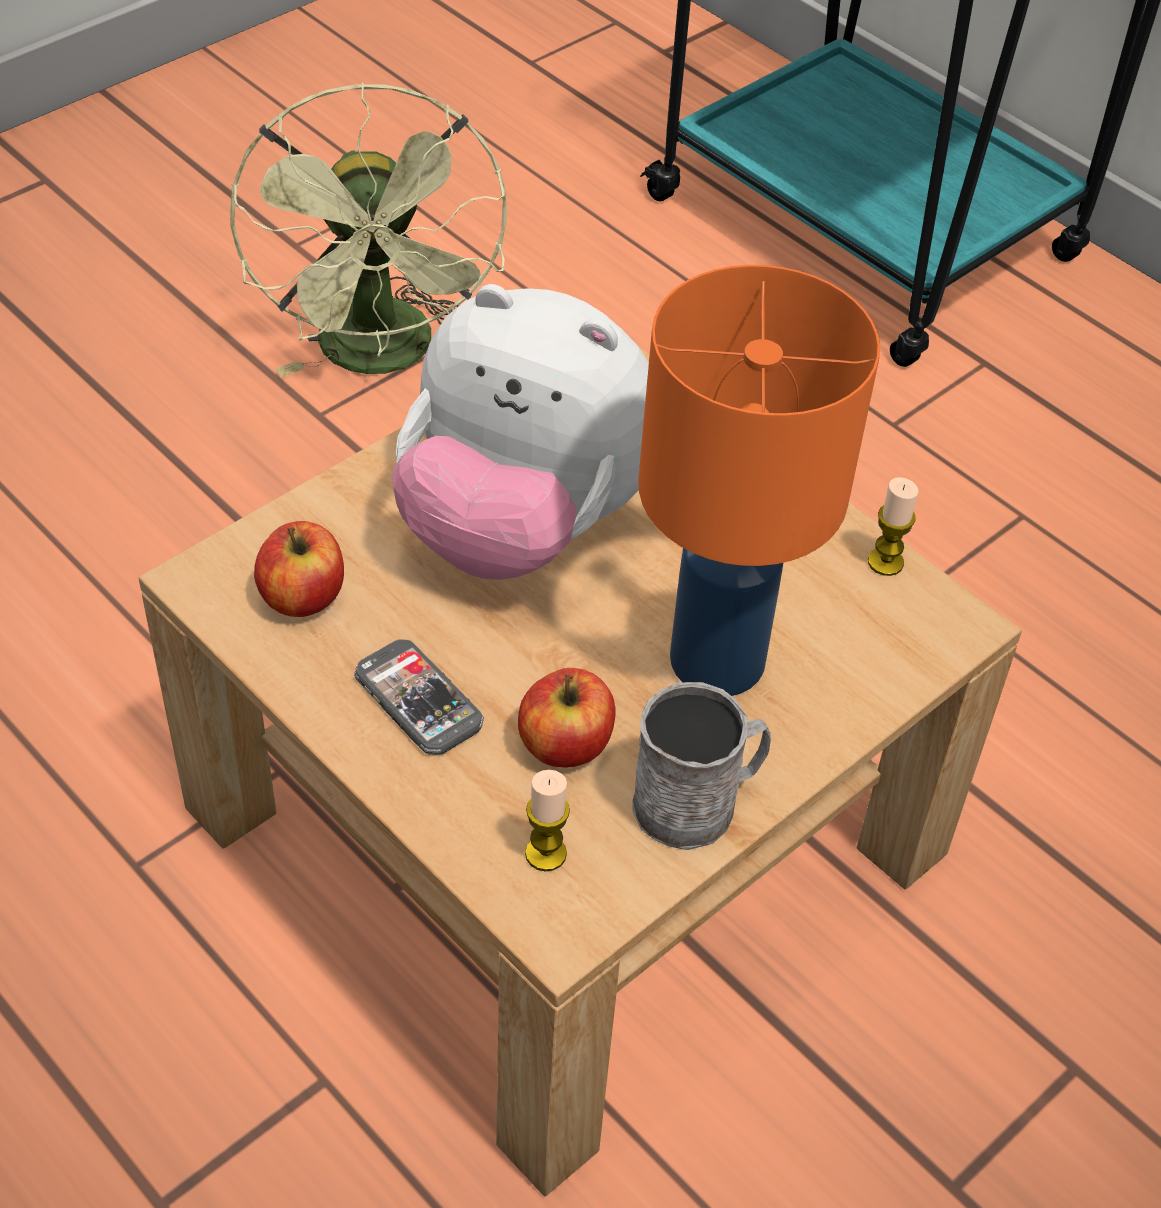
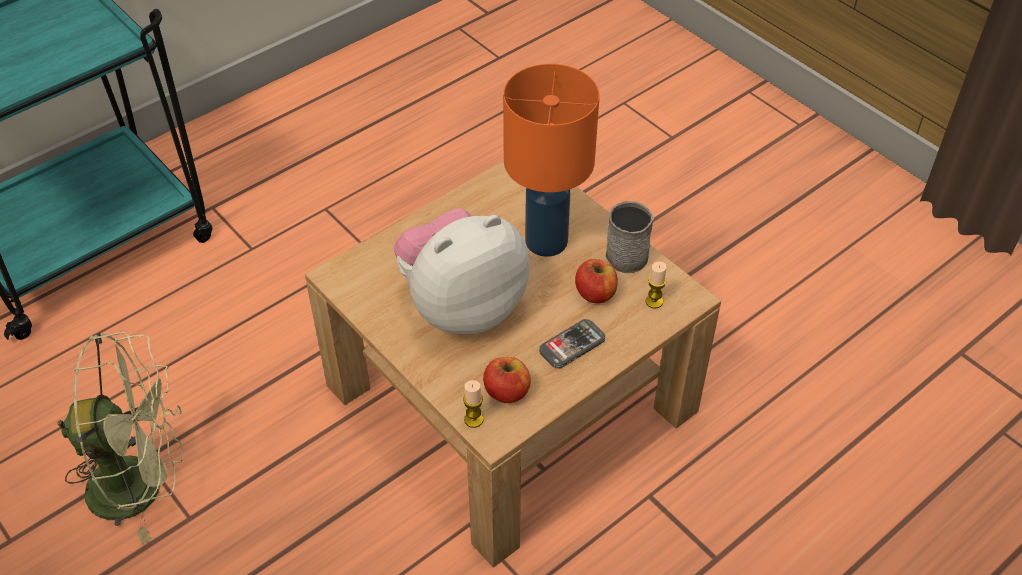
camera: 85 degrees left, 0 degrees up
(522, 527) = (462, 306): plush toy -> plush toy turned 150 degrees counterclockwise
(885, 562) = (488, 183): candle -> candle (473, 419)

